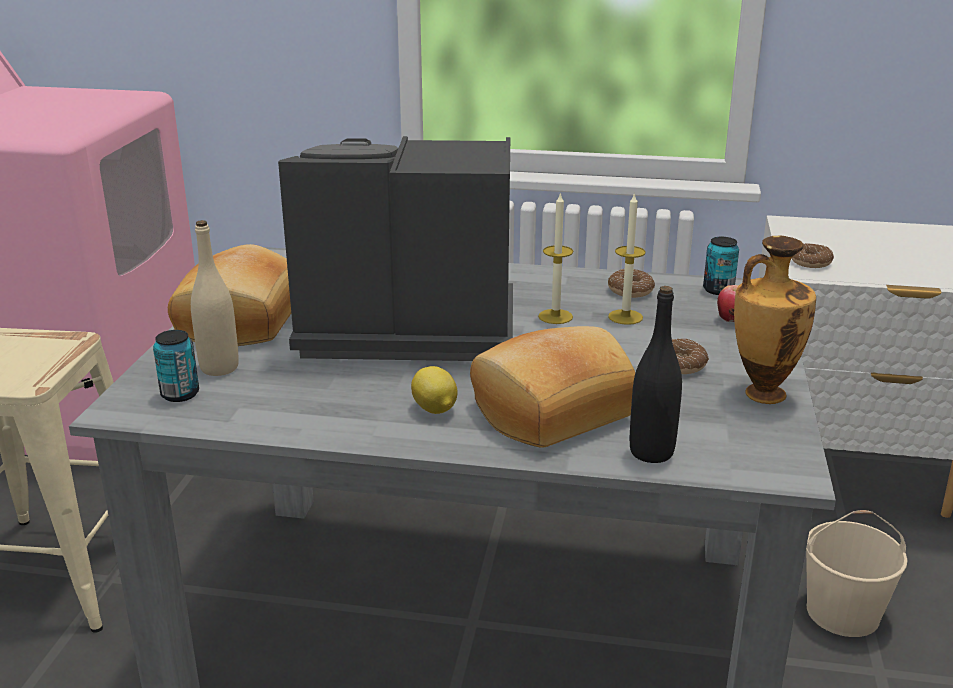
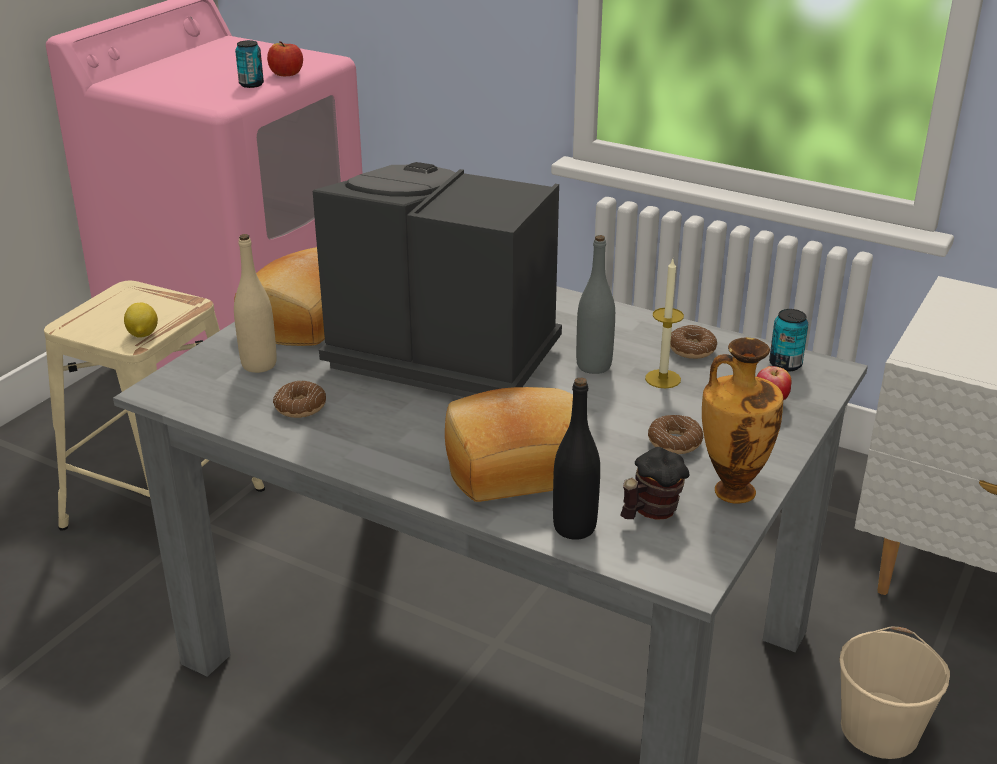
camera: 20 degrees right, 5 degrees up
(112, 108) = (286, 74): none -> apple
(180, 394) = (213, 385): can -> can (251, 84)
(435, 410) = (412, 443): lemon -> lemon (142, 334)
(555, 316) = (593, 366): candle -> grey bottle
(707, 425) = (649, 512): none -> mug
(810, 262) = (938, 345): donut -> donut (300, 407)

